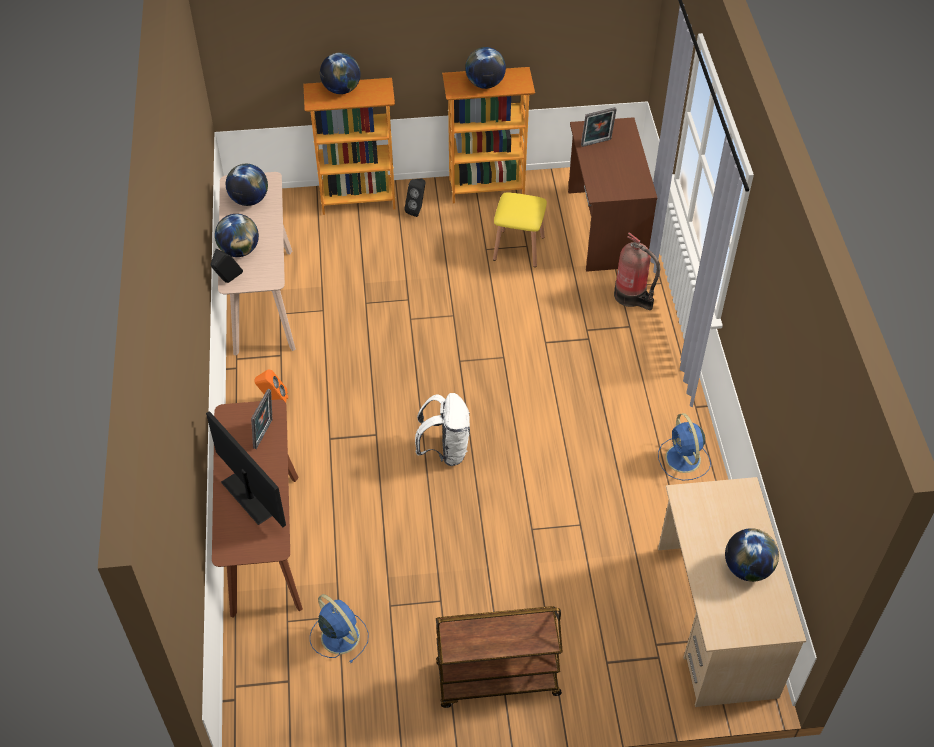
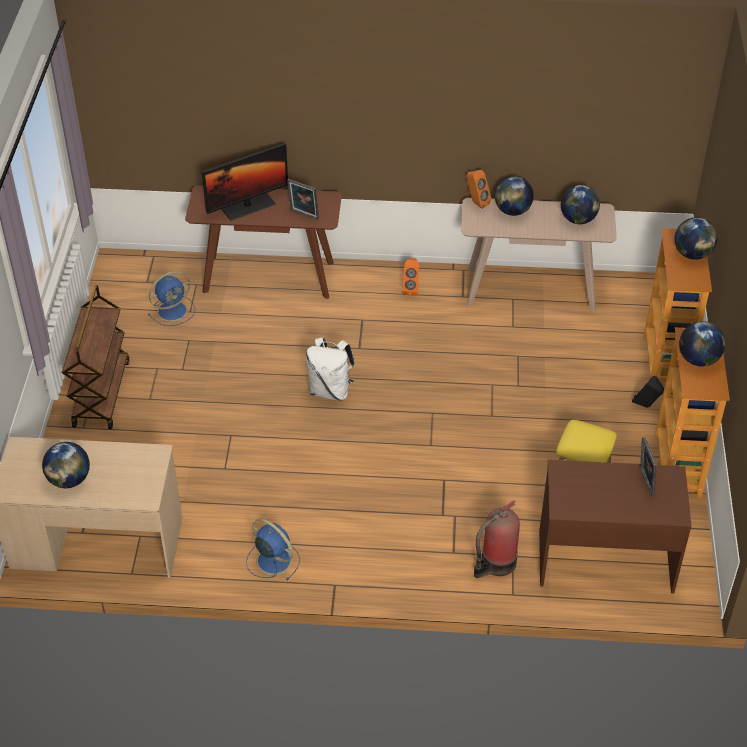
camera: 100 degrees right, 5 degrees down
(228, 281) = (476, 203): black speaker -> orange speaker
(683, 460) = (272, 559): blue fan -> blue fan turned 45 degrees clockwise

